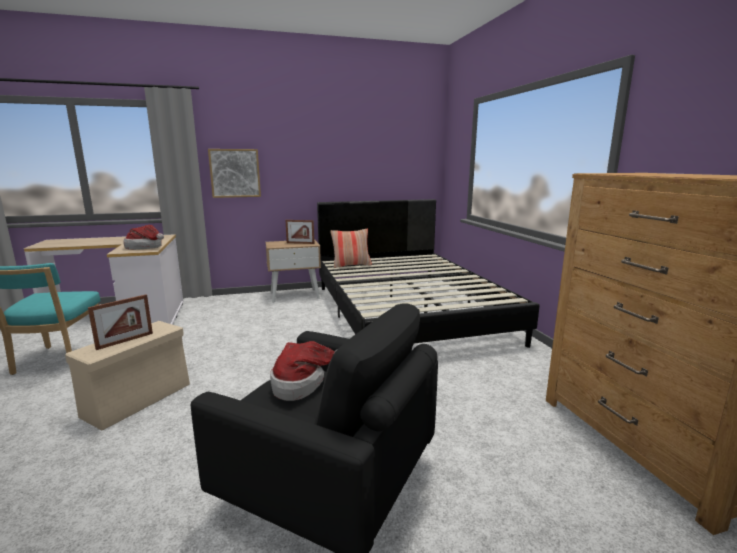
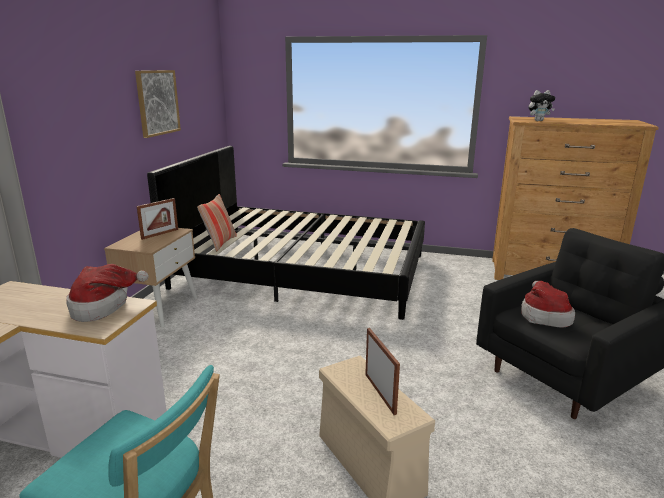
camera: 60 degrees left, 5 degrees up
(235, 173) = (50, 147): picture -> picture (157, 102)
(623, 173) = (538, 120): none -> plush toy

